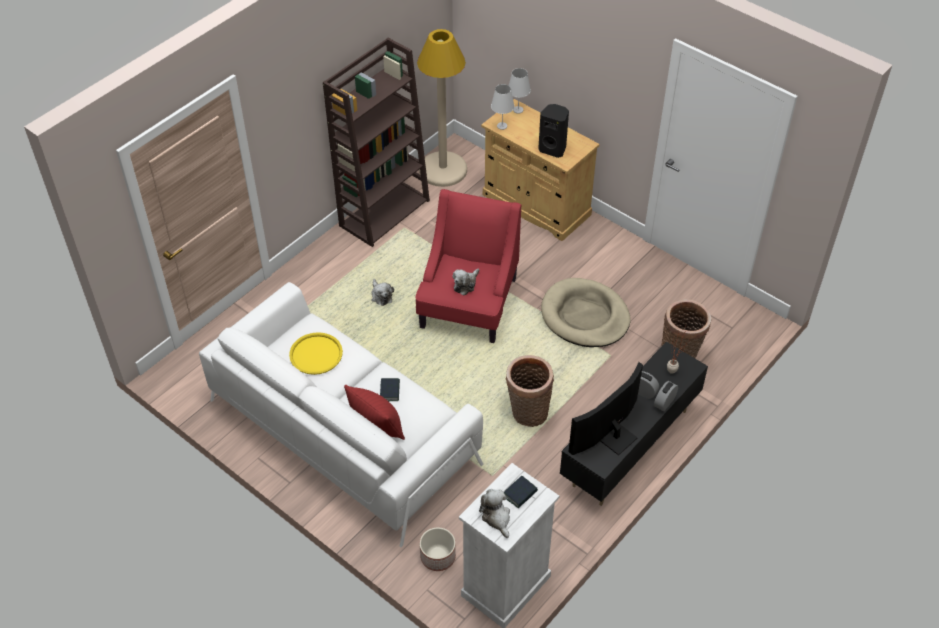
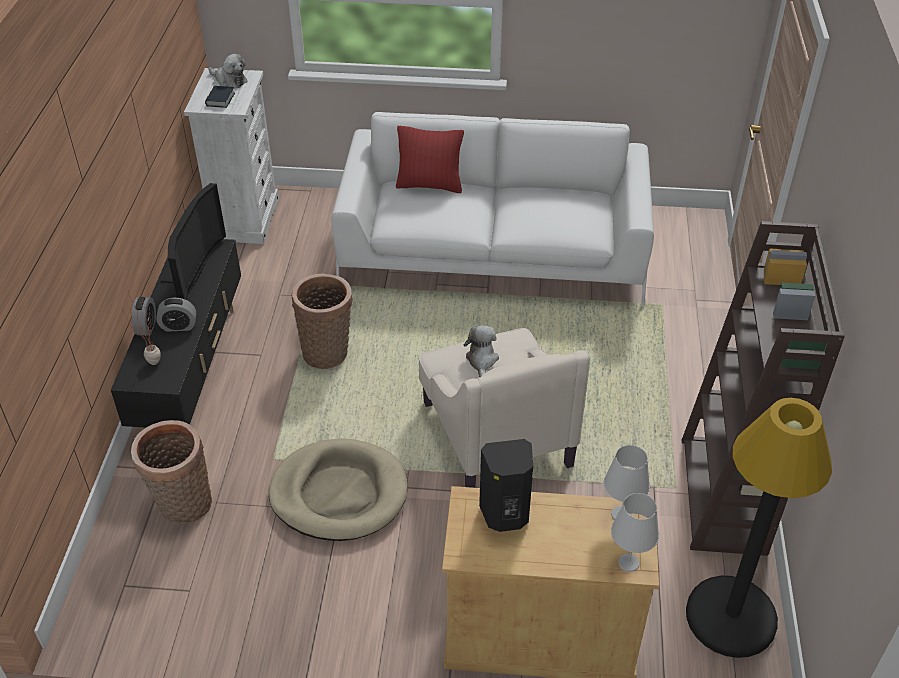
camera: 145 degrees right, 5 degrees down
(316, 354) = (551, 207): yellow tray -> none
(381, 296) = (602, 388): plush toy -> none
(390, 391) = (447, 211): book -> none
(437, 556) = (320, 211): planter -> none
(443, 170) = (731, 617): beige floor lamp -> black floor lamp
(468, 303) = (496, 432): red armchair -> beige armchair

